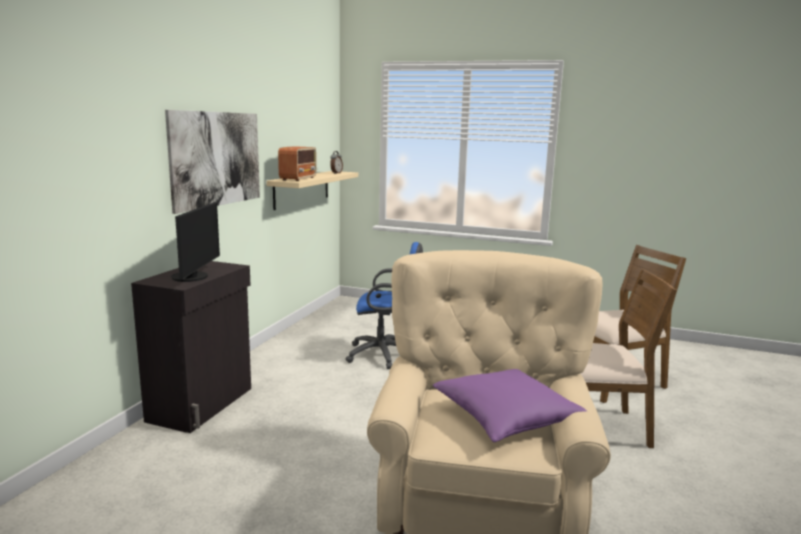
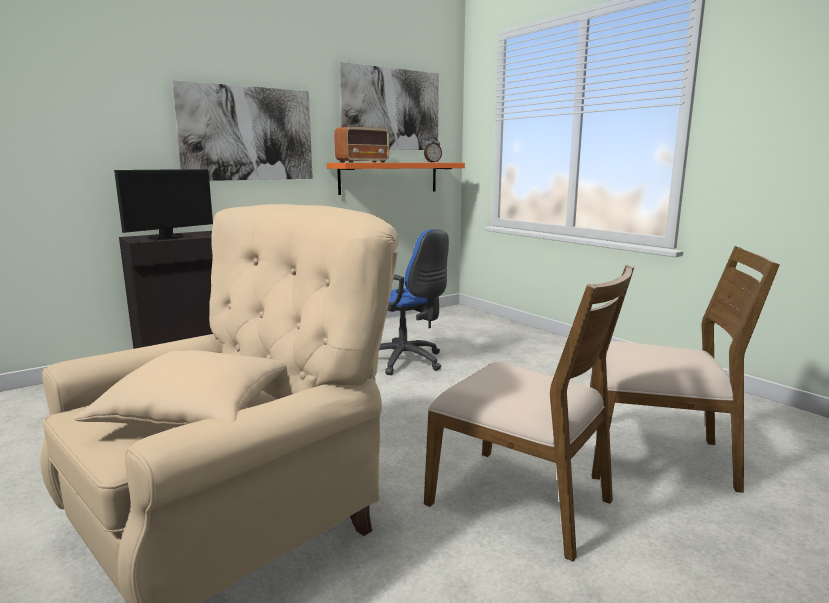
camera: 35 degrees right, 0 degrees up
(302, 126) = (391, 109): none -> picture
(302, 189) = (389, 178): beige shelf -> orange shelf
(505, 418) = (198, 412): purple pillow -> beige pillow

